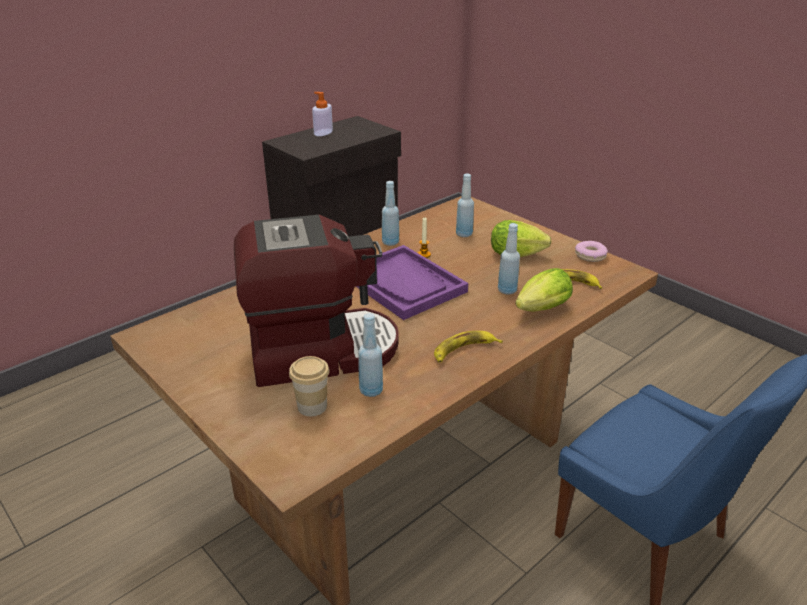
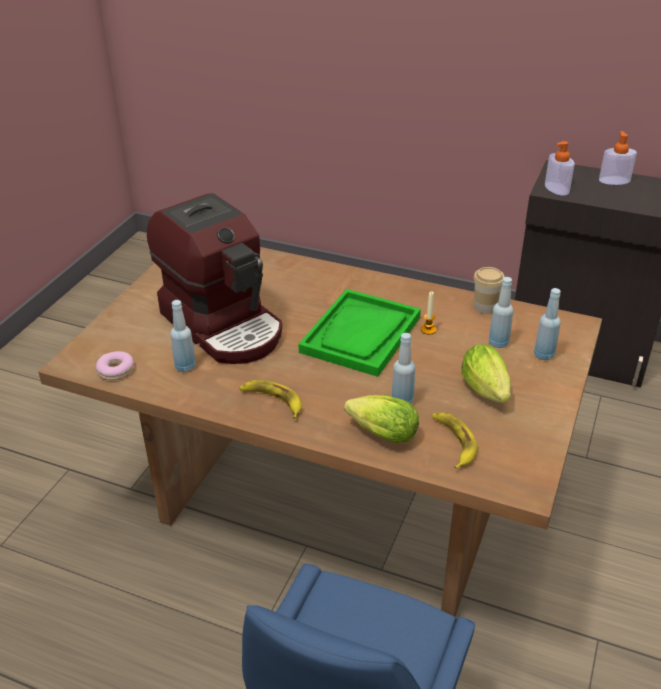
camera: 65 degrees right, 5 degrees up
(308, 150) = (556, 189): none -> soap dispenser
(312, 406) = (151, 345): cup -> cup (485, 307)
(390, 242) = (434, 303): blue bottle -> blue bottle (544, 355)
(404, 284) = (361, 334): purple tray -> green tray
(590, 256) = (538, 448): donut -> donut (116, 370)

